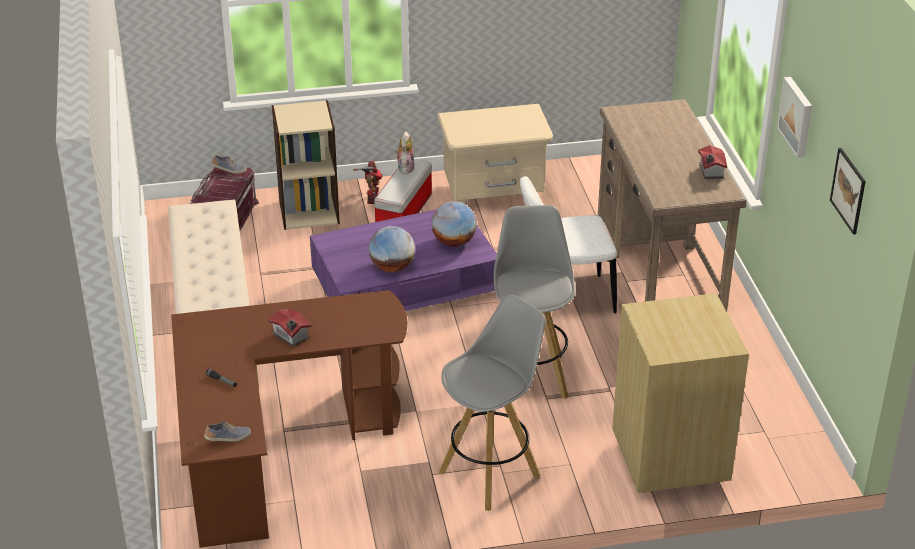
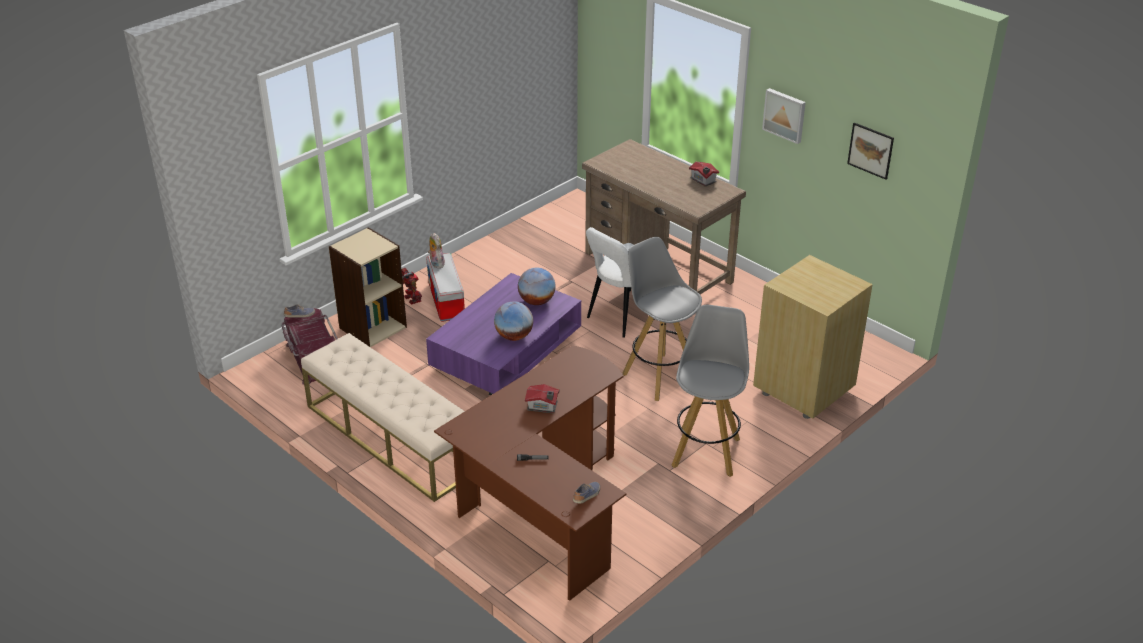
camera: 35 degrees left, 0 degrees up
(494, 195) = (497, 263): beige nightstand -> none

